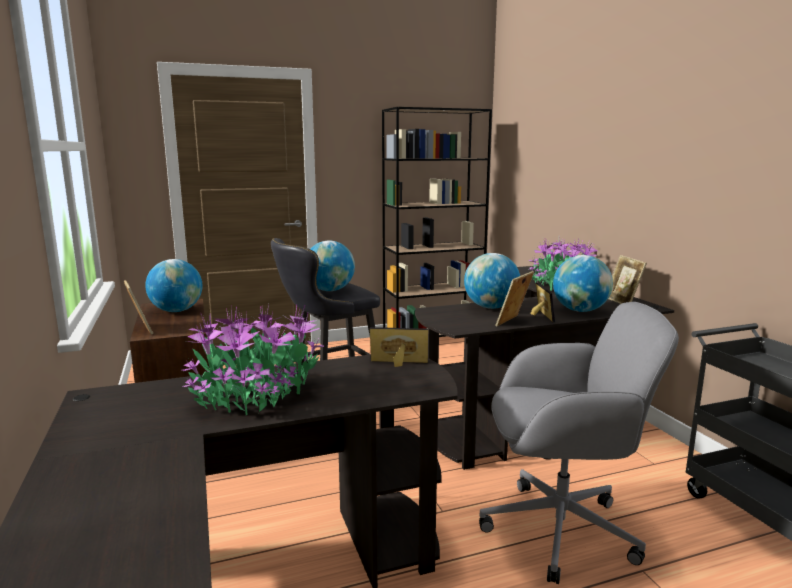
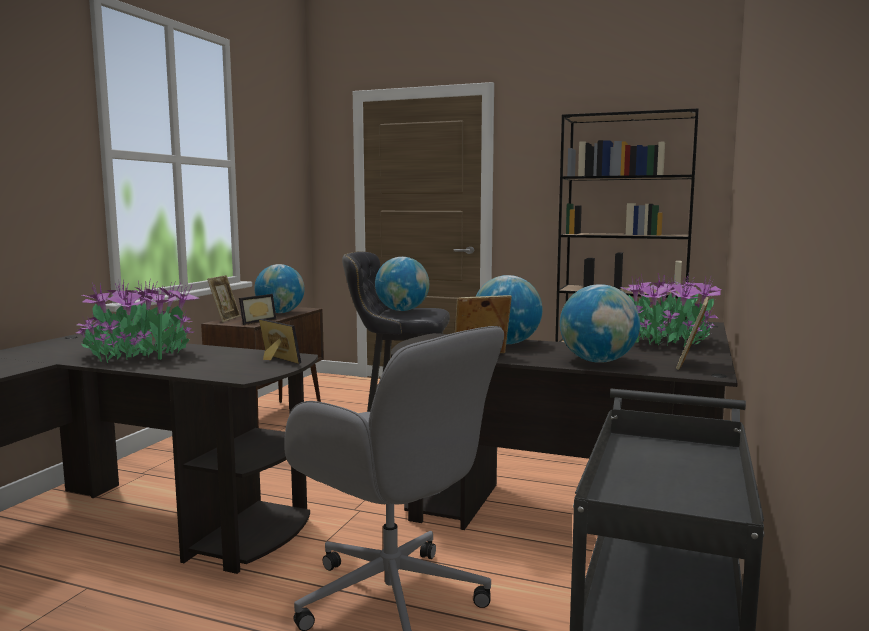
camera: 40 degrees right, 5 degrees down
(539, 316) = (530, 357): picture frame -> picture frame (255, 321)

